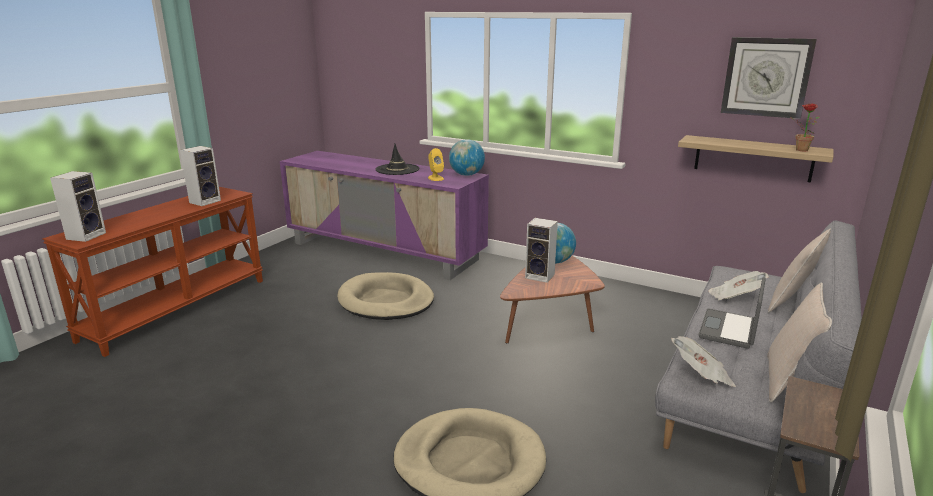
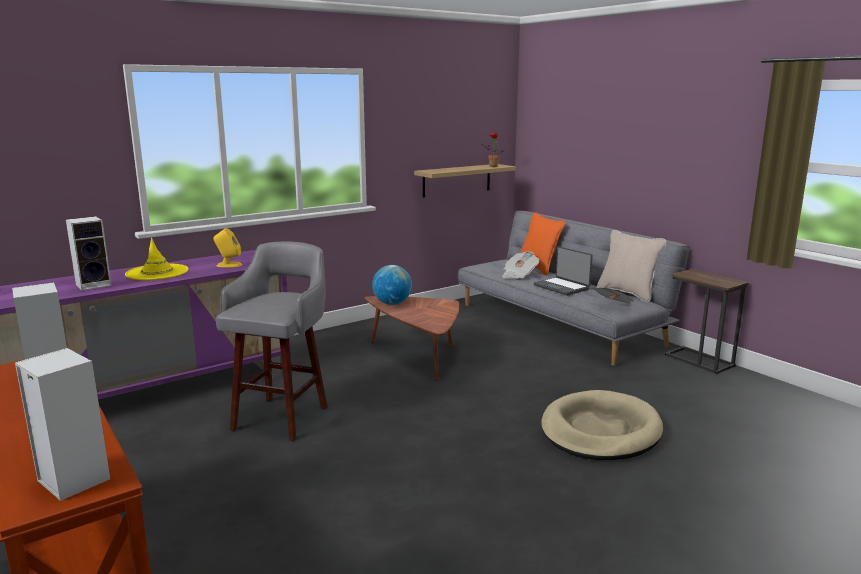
camera: 65 degrees left, 5 degrees down
(386, 301) = (283, 416): beige dog bed -> grey stool
(397, 169) = (157, 272): black hat -> yellow hat
(466, 175) = (242, 255): globe -> none
(541, 276) = (416, 313): speaker -> speaker (95, 285)
(766, 77) = (457, 117): wall clock -> none
(791, 304) = (538, 268): beige pillow -> orange pillow

